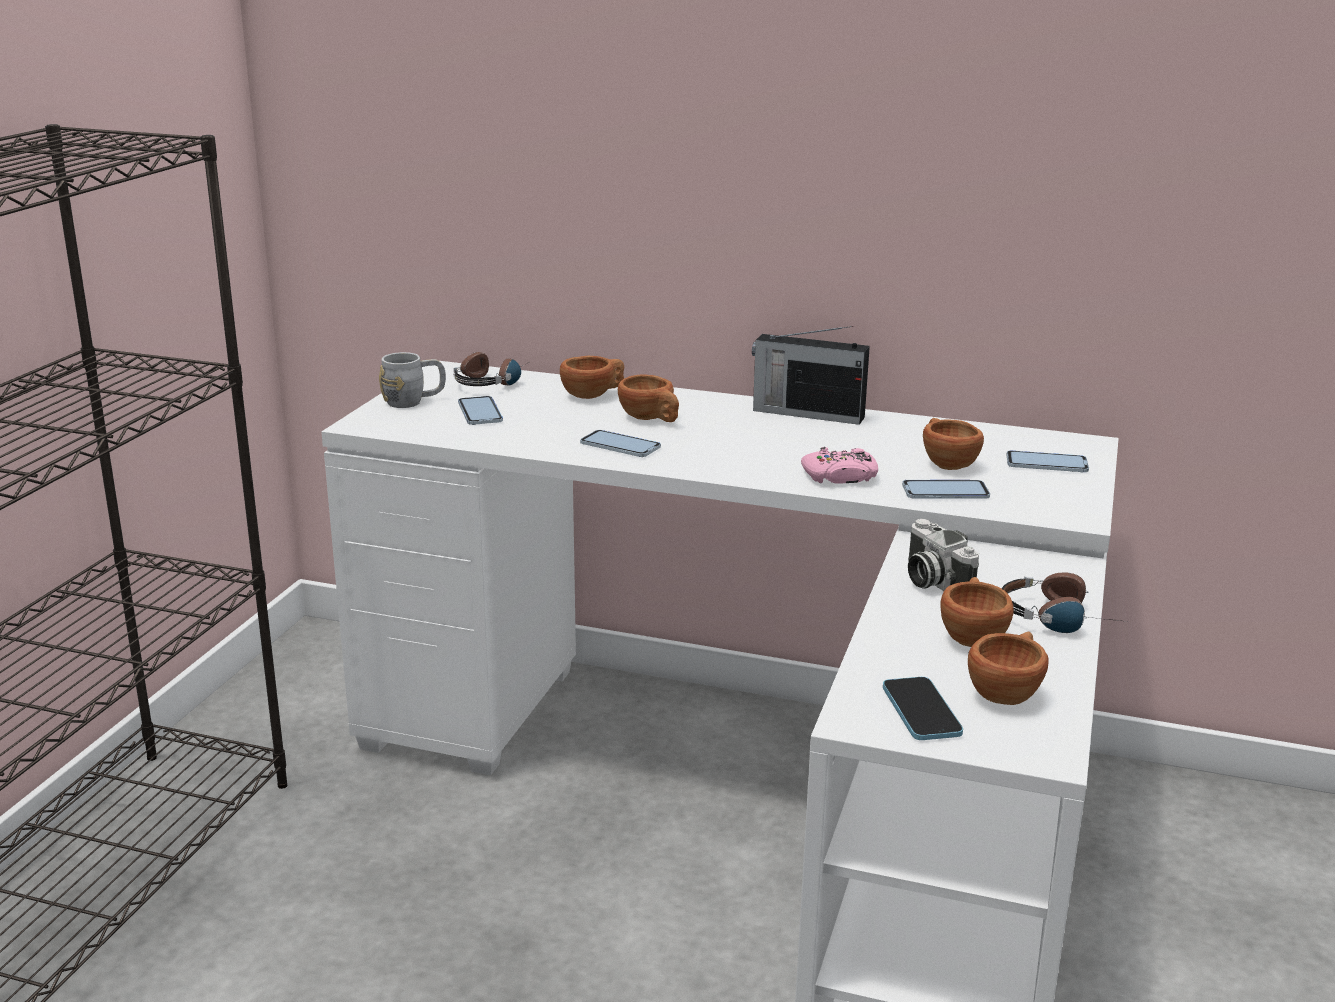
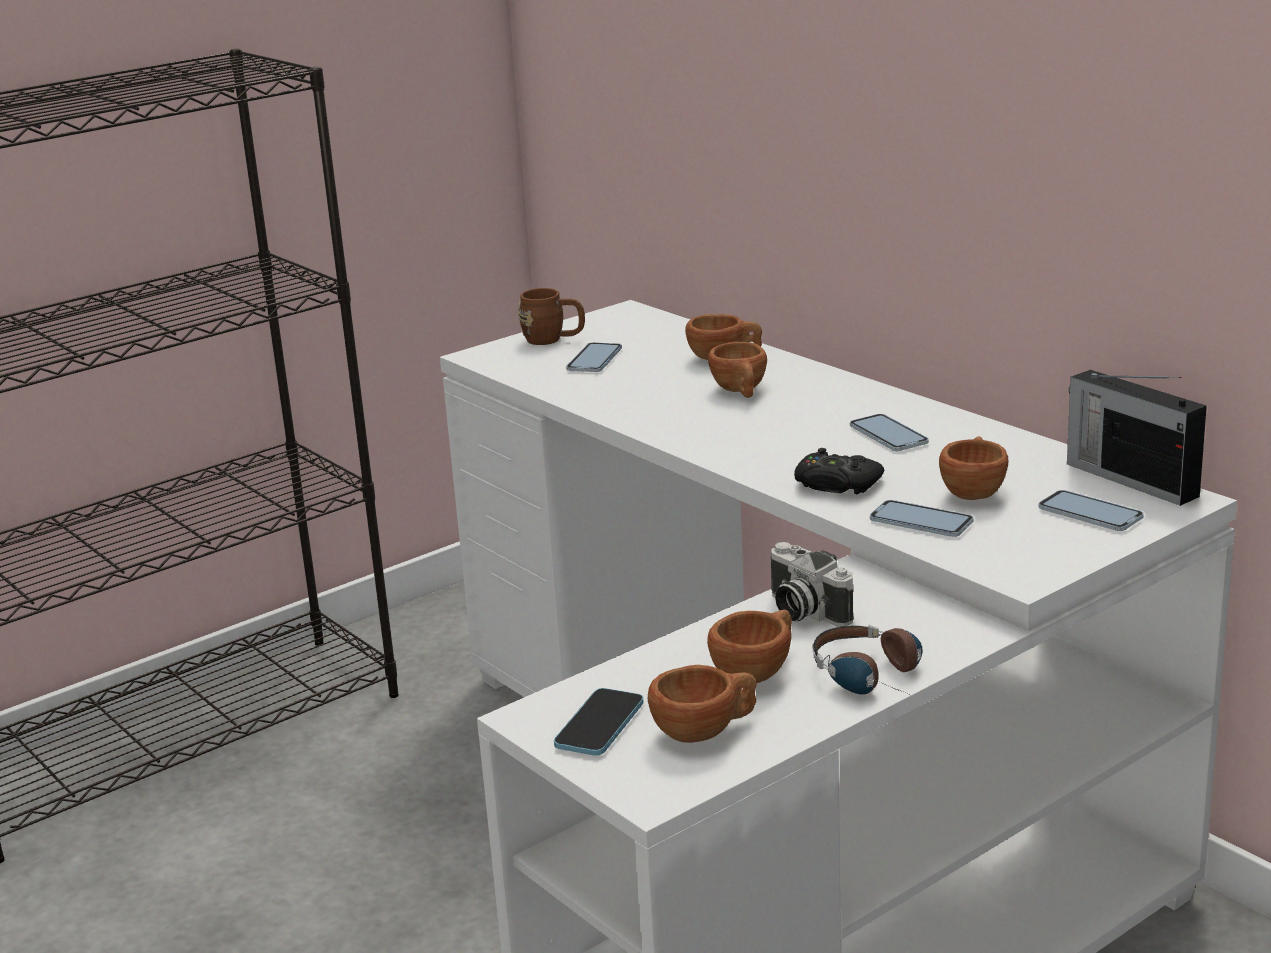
camera: 35 degrees right, 0 degrees up
(414, 401) = (553, 340): grey mug -> brown mug
(491, 381) = (650, 329): headphones -> none
(620, 446) = (671, 414): phone -> phone (888, 435)
(806, 413) = (909, 411): radio -> radio (1129, 479)
(840, 477) = (836, 484): pink game controller -> black game controller
(931, 581) = (802, 611): camera -> camera turned 45 degrees counterclockwise

